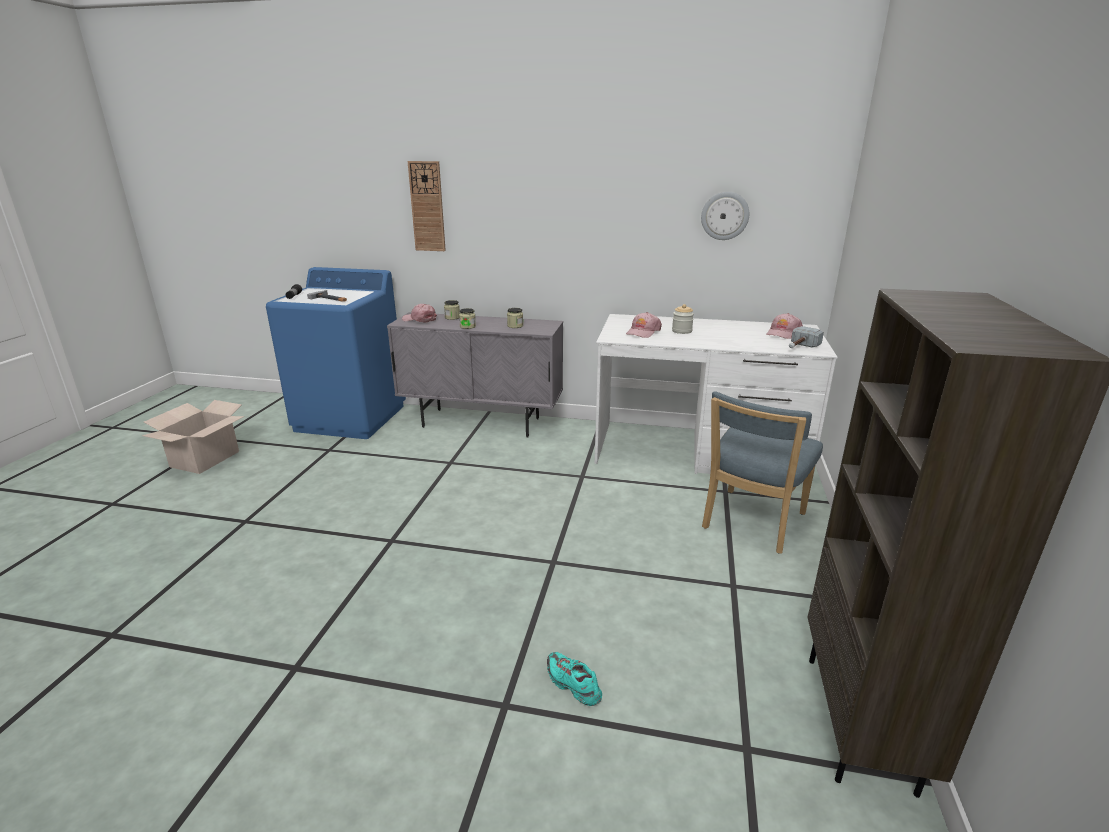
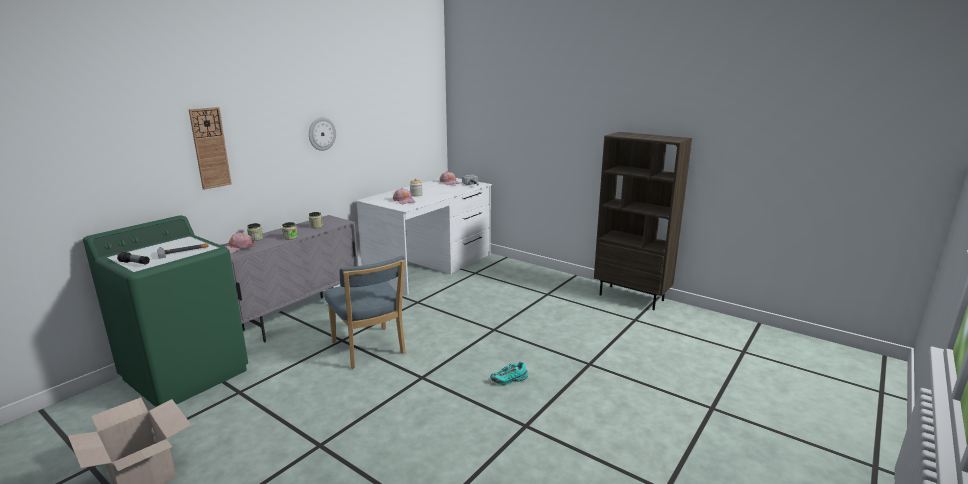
camera: 65 degrees left, 5 degrees down
(351, 418) = (186, 374): blue washing machine -> green washing machine
(572, 685) = (585, 345): turquoise shoe -> turquoise shoe (509, 380)
(724, 216) = (401, 123): wall clock -> wall clock (321, 134)
(751, 523) = (507, 276): blue chair -> blue chair (369, 349)

